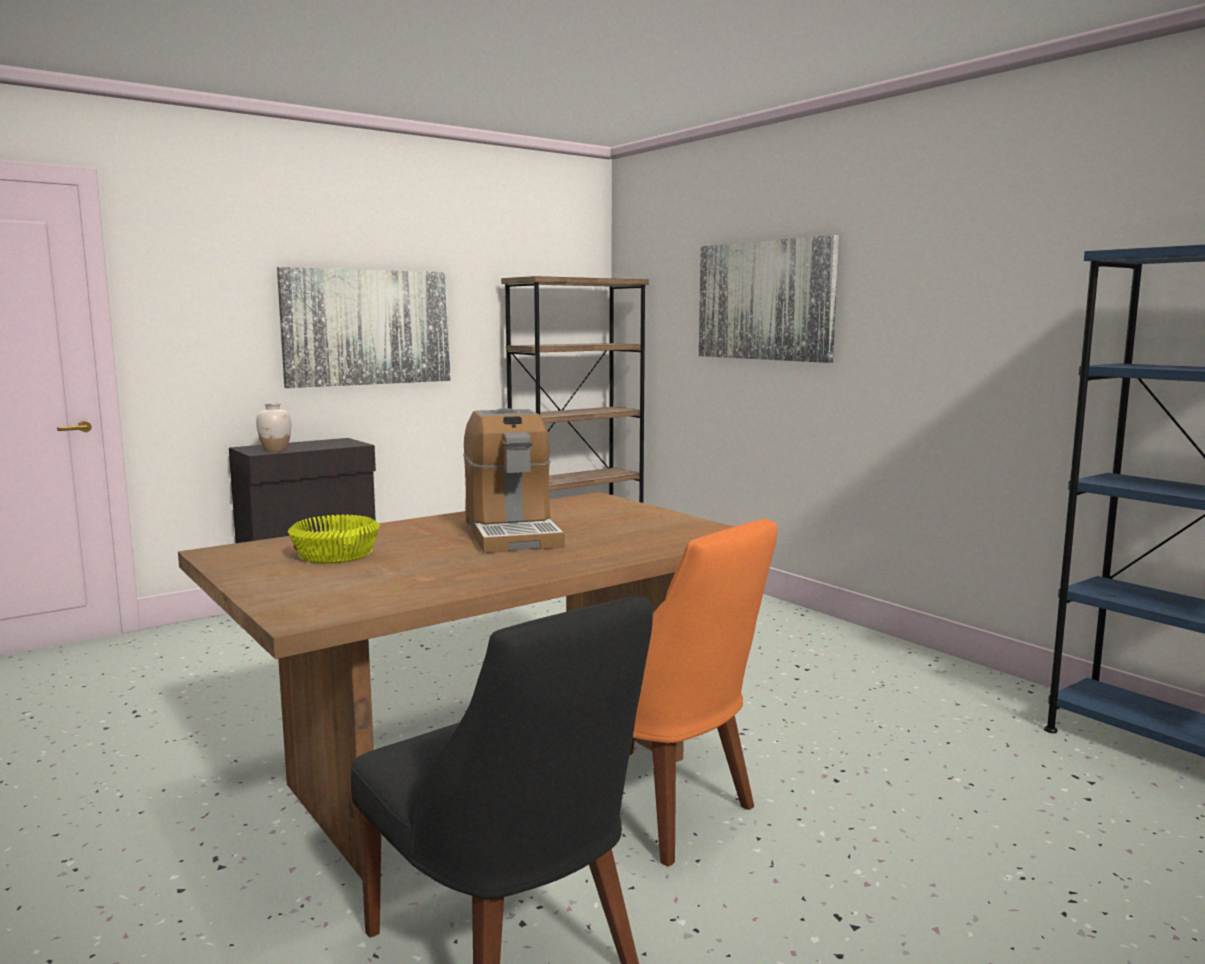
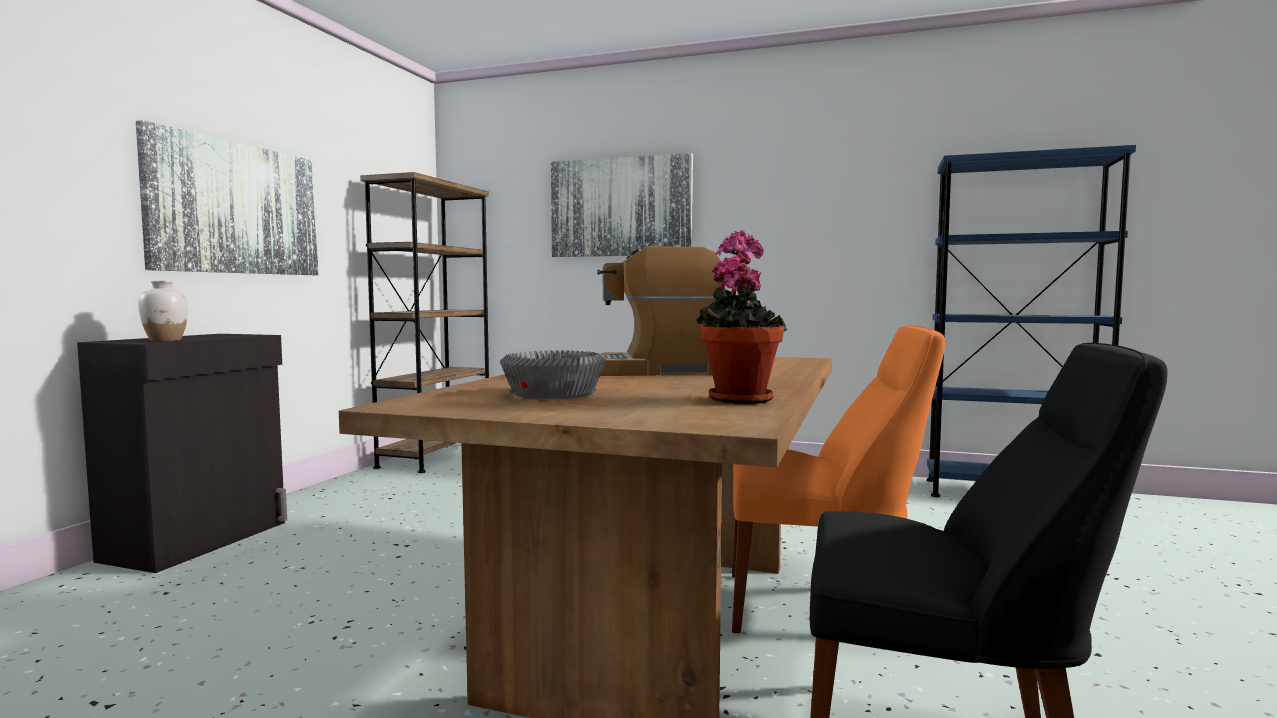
camera: 35 degrees left, 5 degrees down
(334, 555) = (551, 393): yellow bowl -> grey bowl
(421, 587) = (738, 398): none -> potted plant
(511, 533) = (650, 371): coffee machine -> coffee machine turned 135 degrees clockwise

